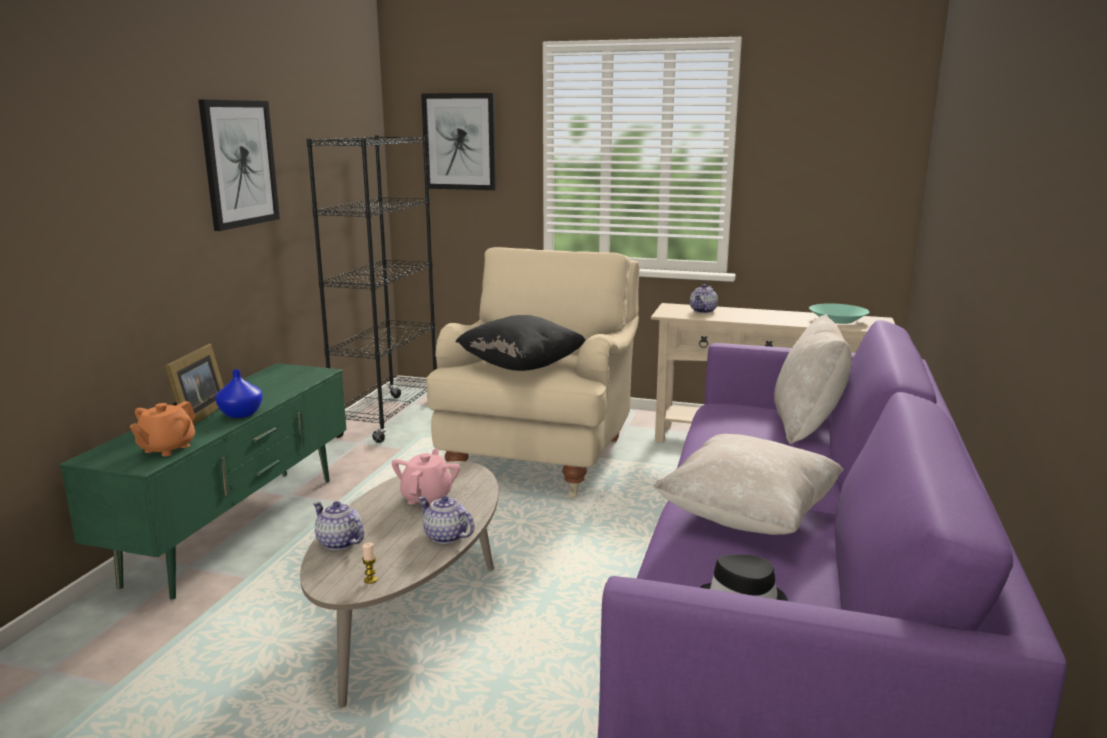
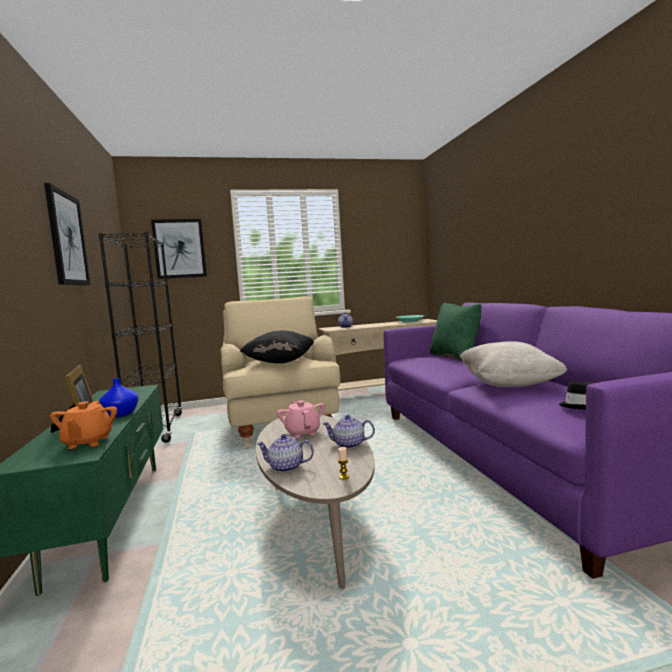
camera: 30 degrees left, 10 degrees down
(806, 426) = (455, 357): beige pillow -> green pillow

